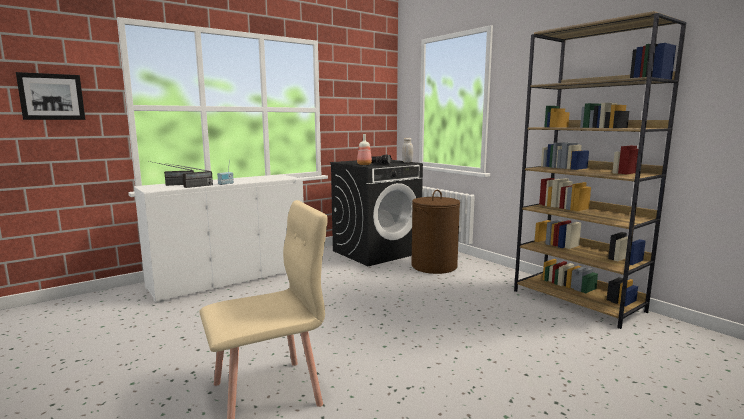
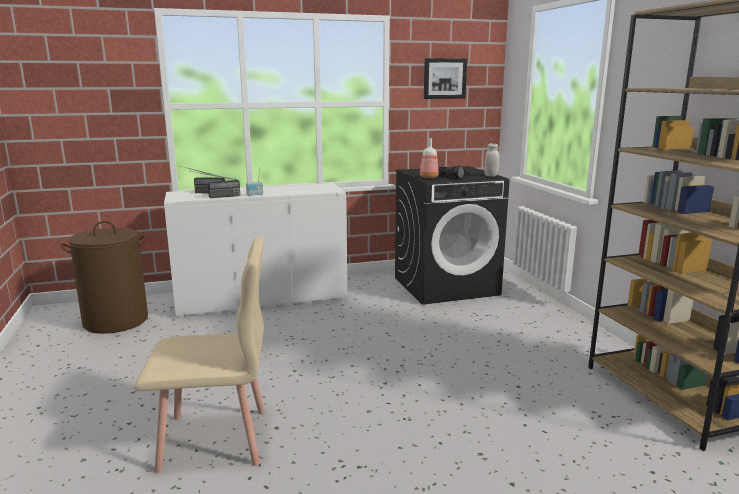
camera: 20 degrees right, 5 degrees up
(51, 97) = (91, 97): picture -> picture (444, 78)
(434, 266) = (505, 316): brown laundry basket -> brown laundry basket (115, 321)

